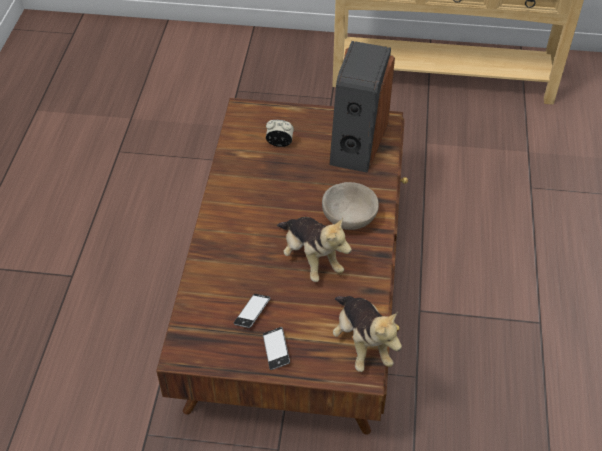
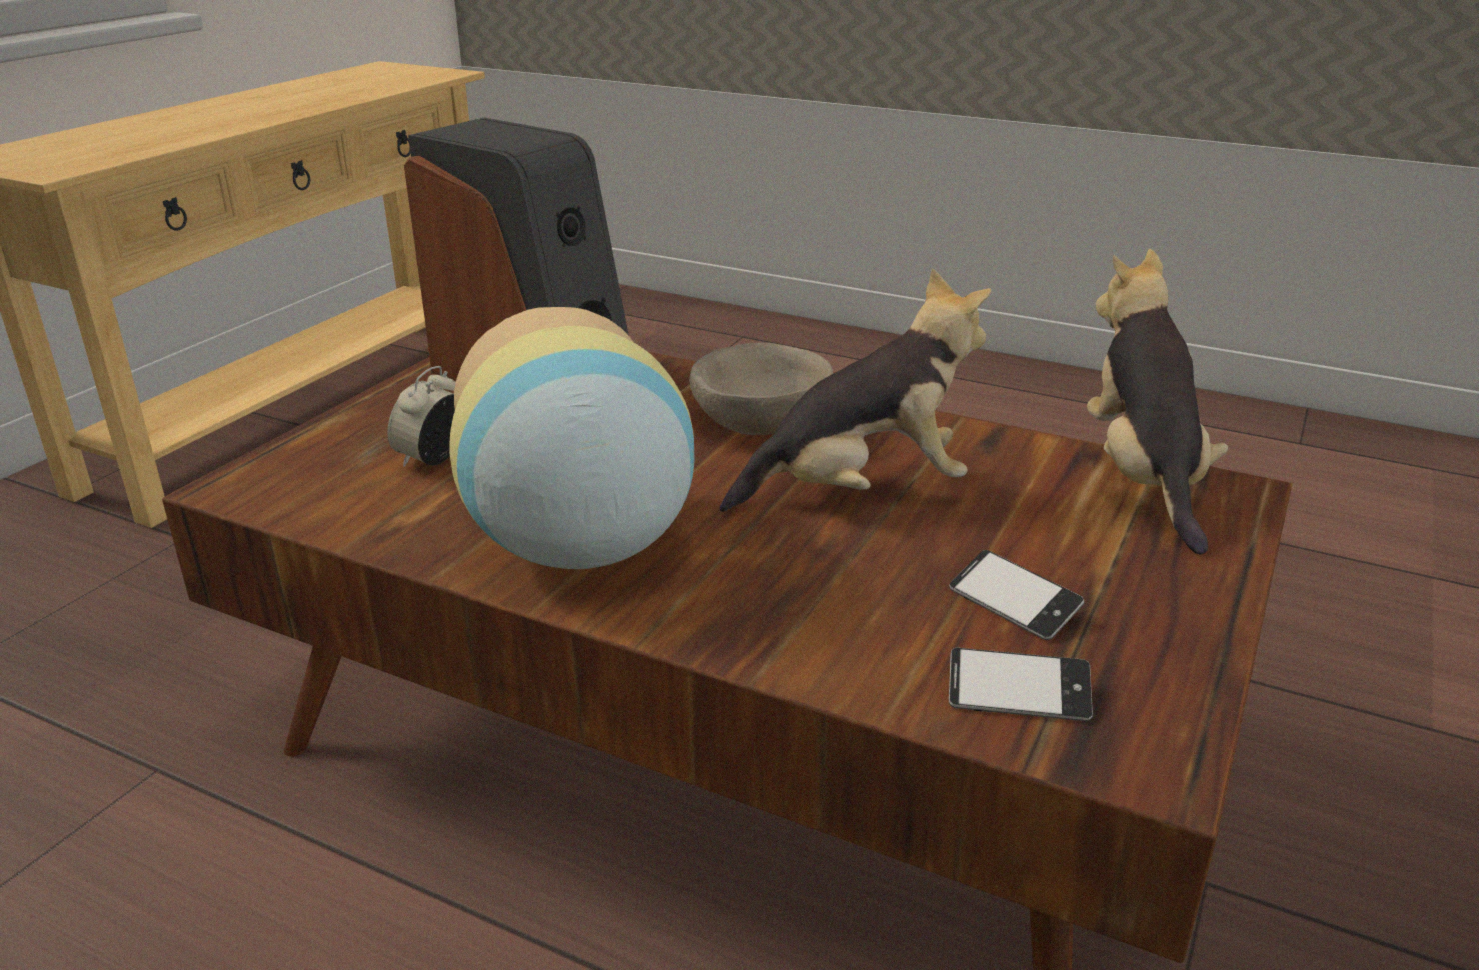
camera: 70 degrees left, 20 degrees down
(241, 199) = (580, 547): none -> vase
(276, 350) = (1153, 590): phone -> phone (1018, 694)
(362, 343) = (1142, 478): plush toy -> plush toy turned 90 degrees counterclockwise

